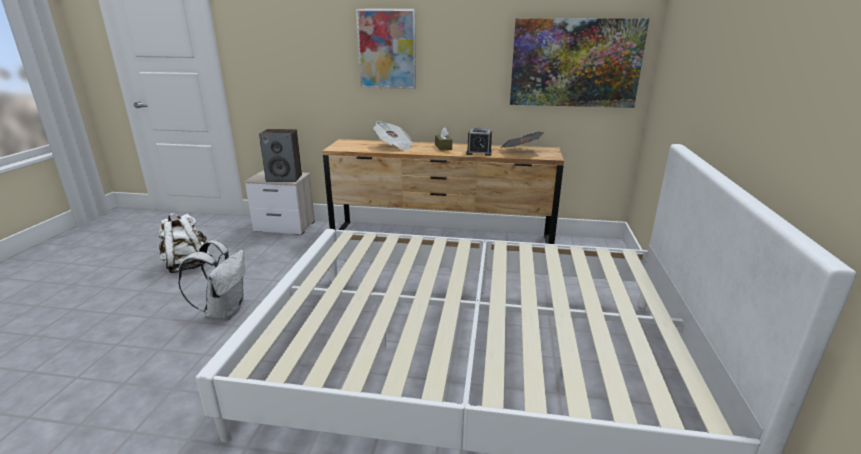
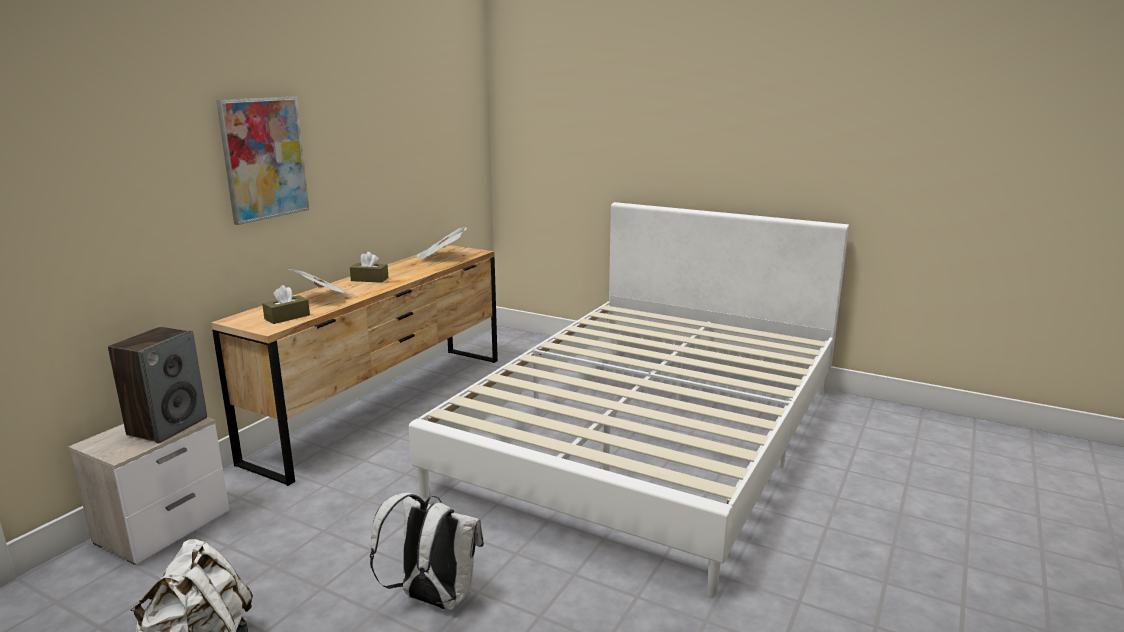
camera: 70 degrees left, 5 degrees down
(354, 147) = (287, 317): none -> brown tissue box
(479, 153) = (420, 270): alarm clock -> none
(575, 63) = (443, 148): picture -> none

